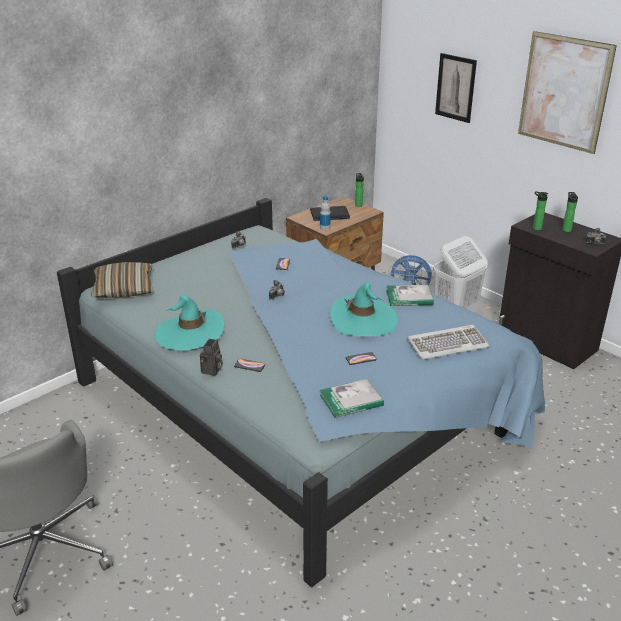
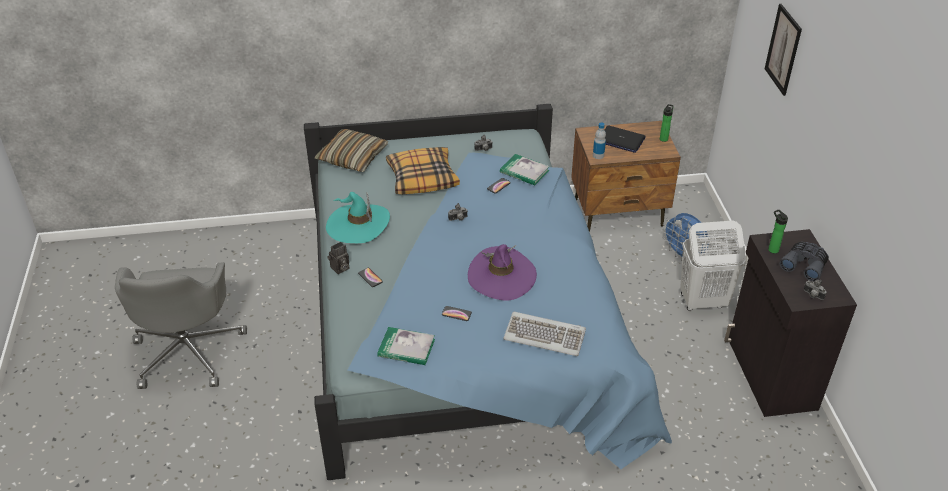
camera: 35 degrees right, 10 degrees up
(208, 281) = (422, 178): none -> pillow
(364, 320) = (501, 276): turquoise hat -> purple hat
(409, 297) = (569, 271): book -> book (524, 171)
(564, 92) = (851, 109): picture -> none
(566, 229) = (804, 264): bottle -> grey binoculars

